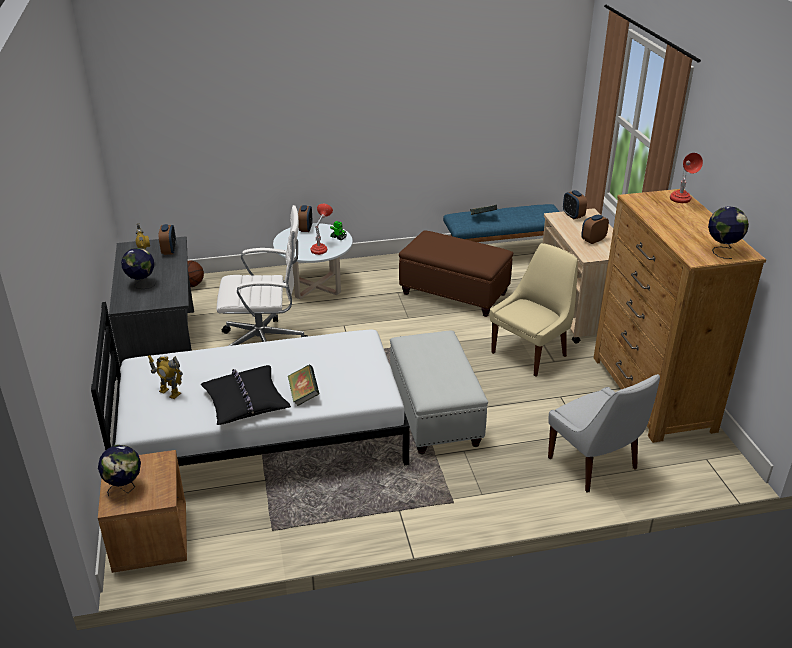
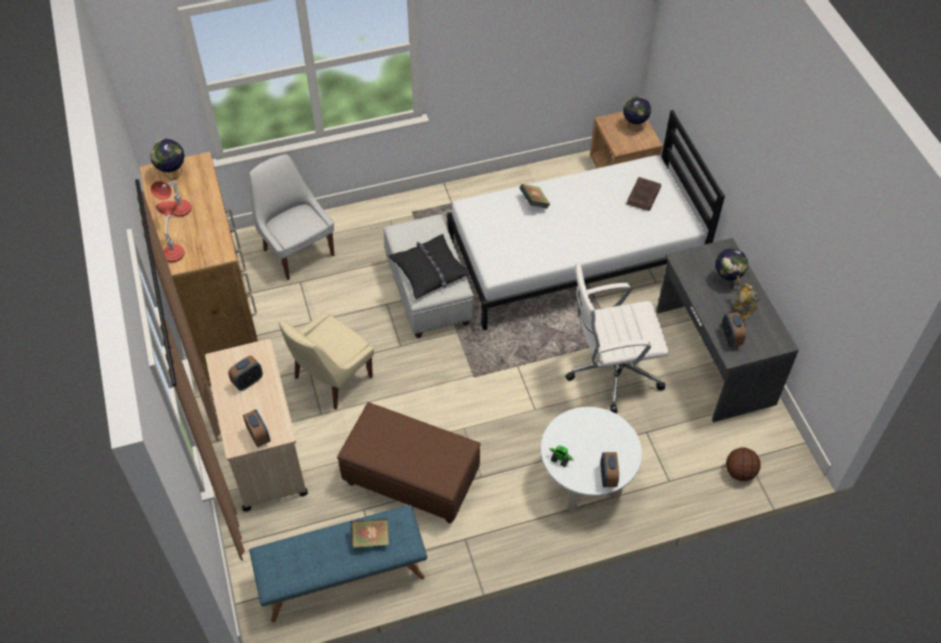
camera: 175 degrees right, 20 degrees up
(170, 392) = (643, 196): toy robot -> brown book
(245, 402) = (578, 193): black pillow -> black pillow (429, 271)
(321, 248) = (576, 432): red table lamp -> red table lamp (178, 214)

